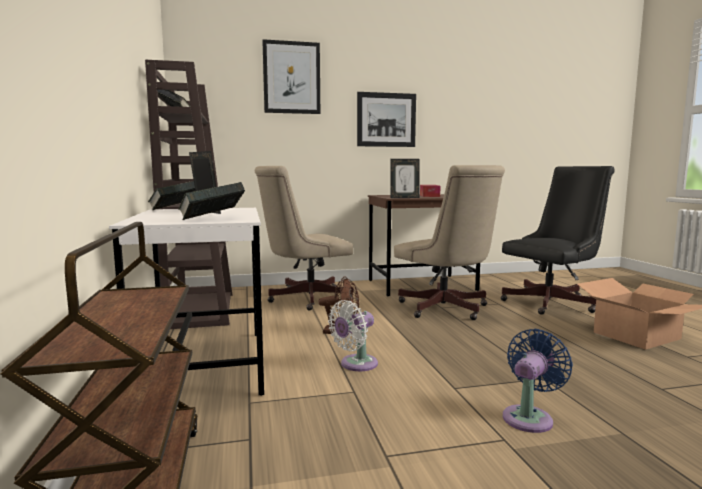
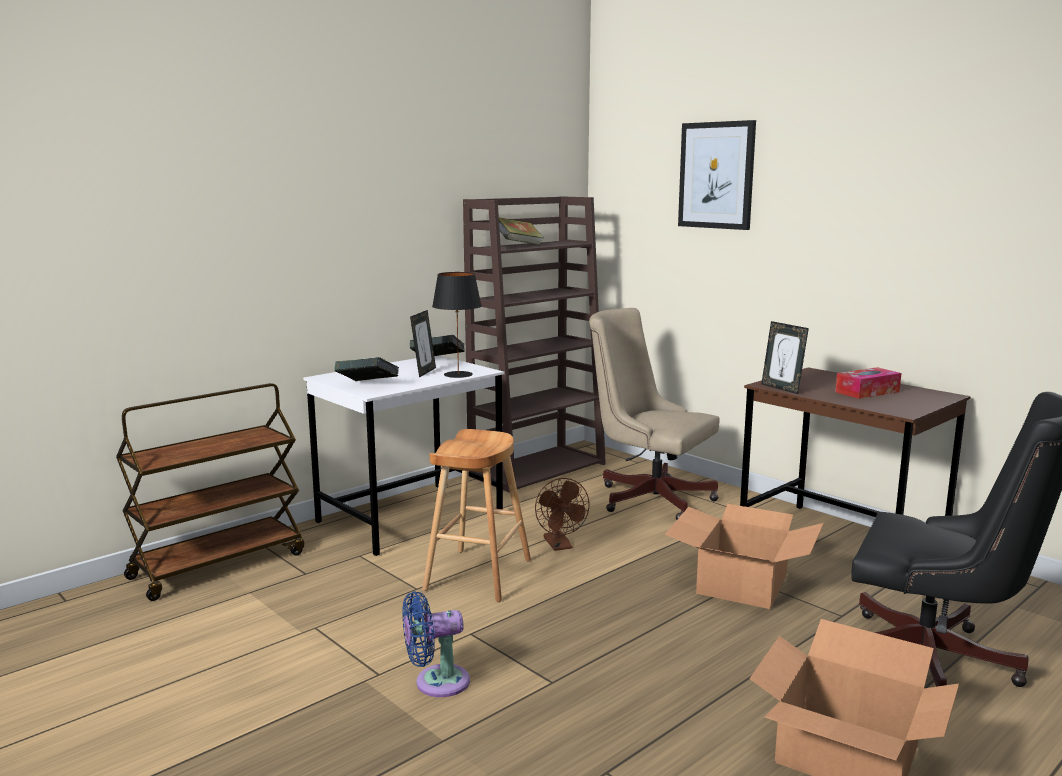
camera: 60 degrees right, 5 degrees up
(239, 210) = (458, 374): none -> black table lamp
(355, 364) = (478, 574): white fan -> brown stool
(386, 120) = (851, 242): picture -> none
(446, 310) = (741, 584): beige office chair -> cardboard box
(529, 417) = (436, 683): blue fan -> blue fan turned 150 degrees clockwise

